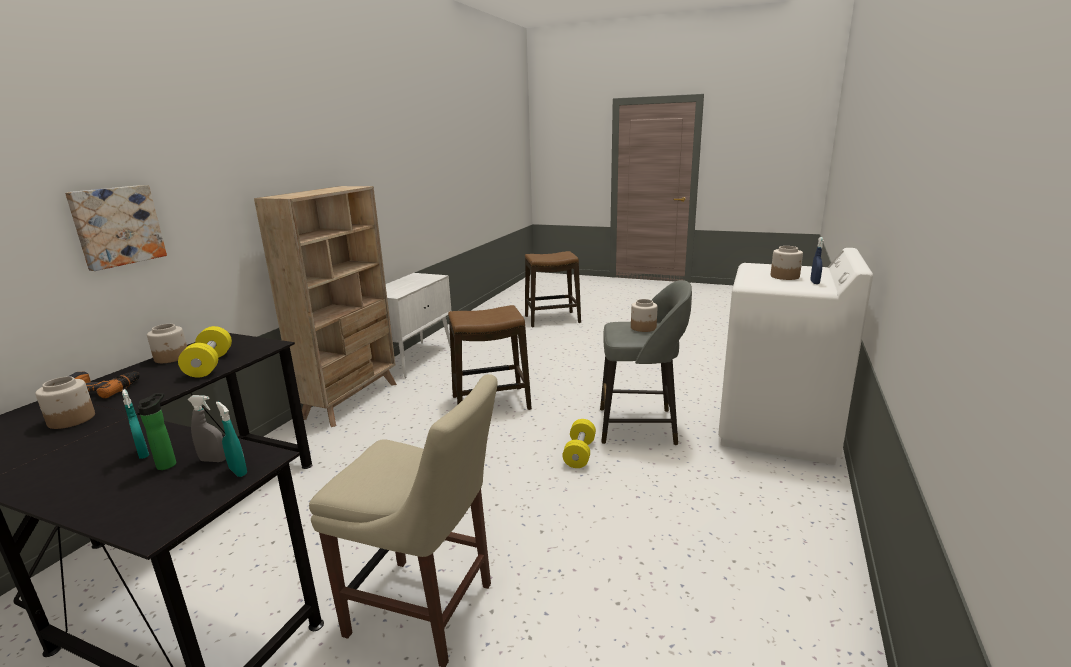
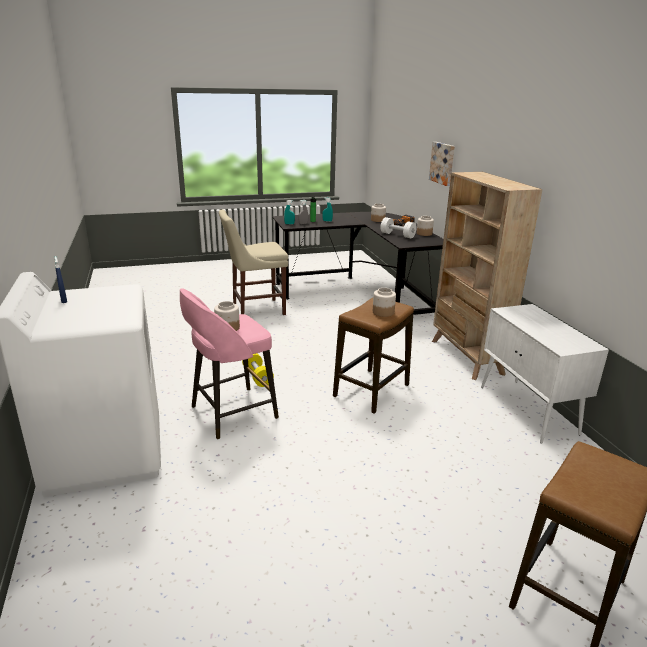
camera: 140 degrees right, 5 degrees up
(209, 365) = (397, 235): yellow dumbbell -> white dumbbell
(640, 426) = (231, 413): grey stool -> pink stool
(785, 276) = (90, 304): jar -> jar (383, 312)

